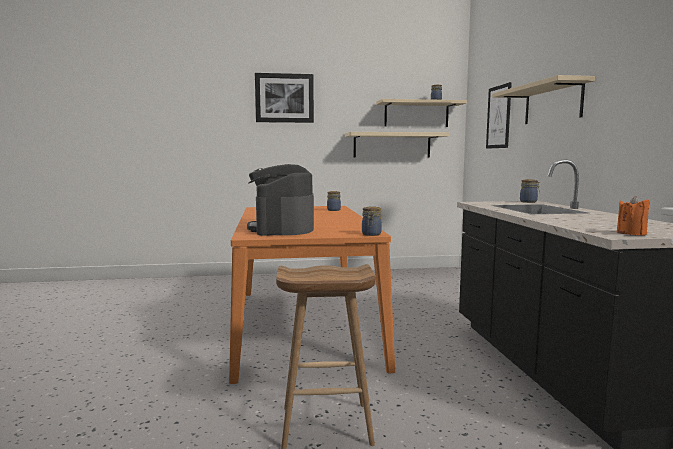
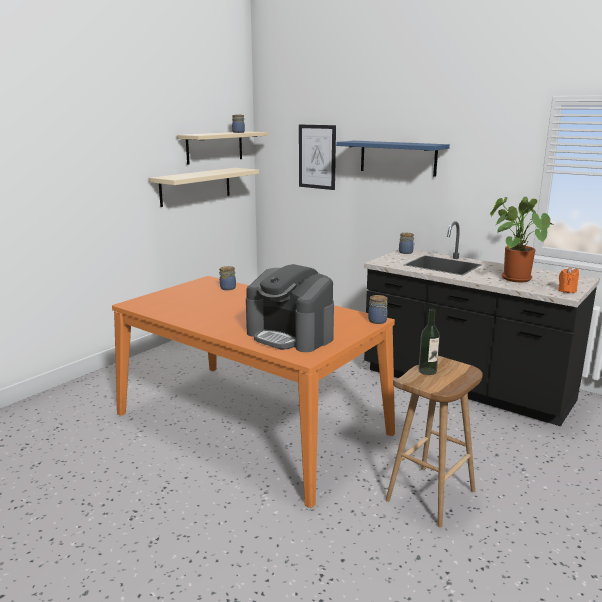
camera: 45 degrees left, 10 degrees up
(284, 98) = (76, 137): picture -> none
(325, 269) = (427, 371): none -> bottle
(552, 103) = (398, 158): beige shelf -> blue shelf
(590, 221) = (513, 278): none -> potted plant

